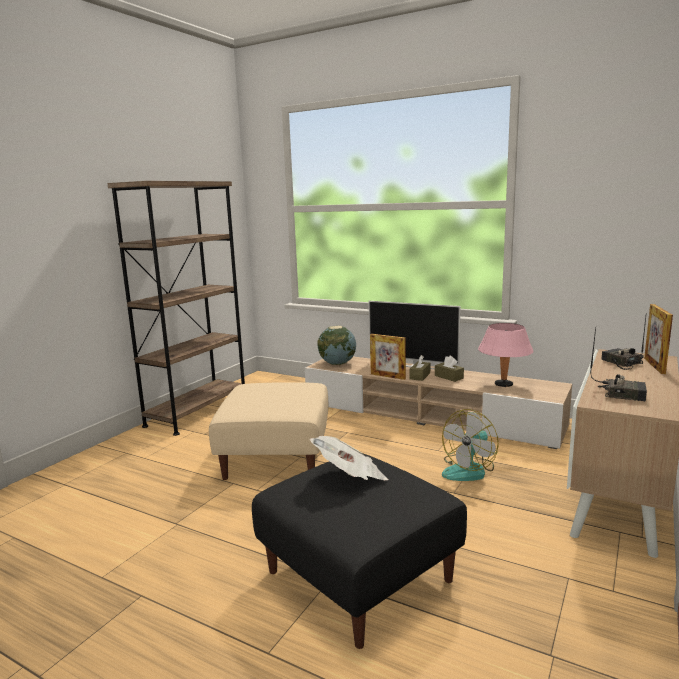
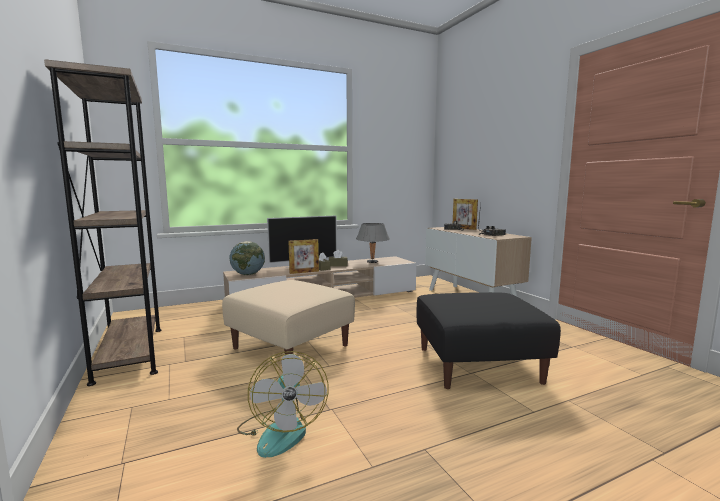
camera: 55 degrees left, 5 degrees down
(350, 476) = (459, 300): newspaper -> none
(469, 470) = (404, 310): fan -> fan (281, 430)
(504, 384) = (372, 262): pink table lamp -> grey table lamp

